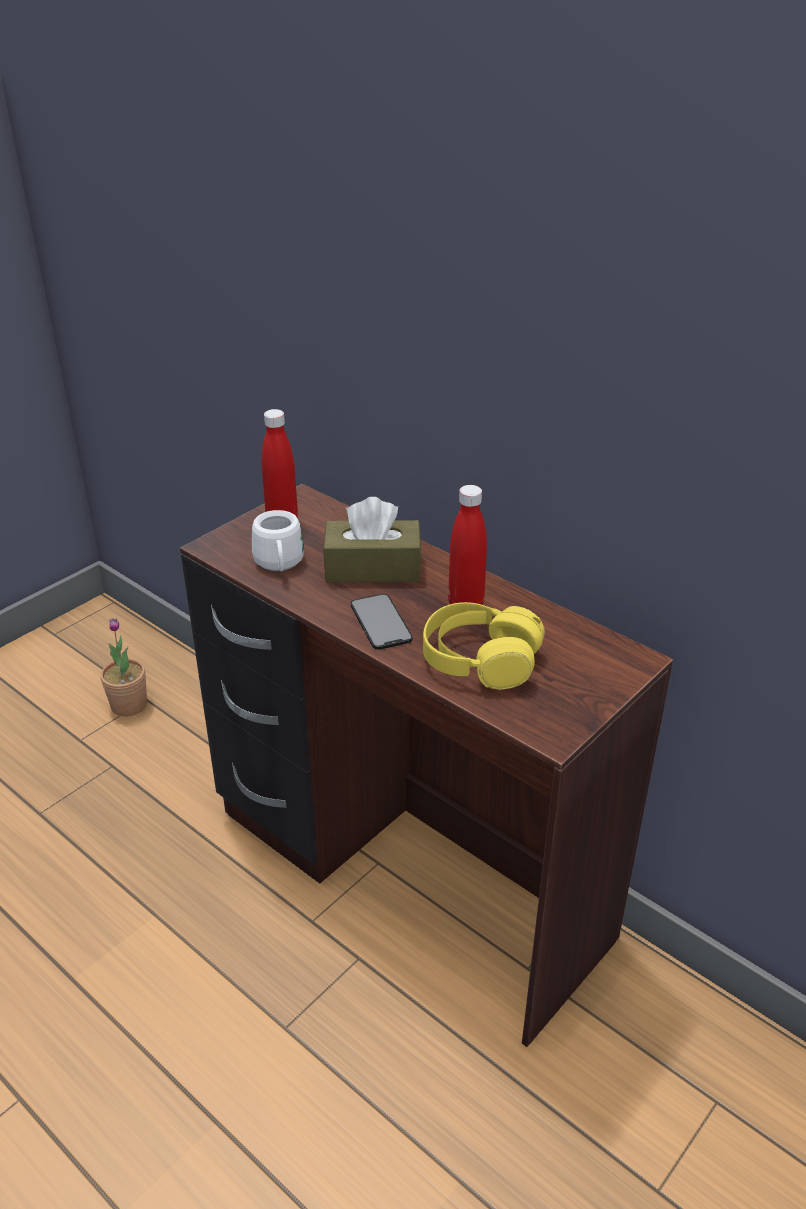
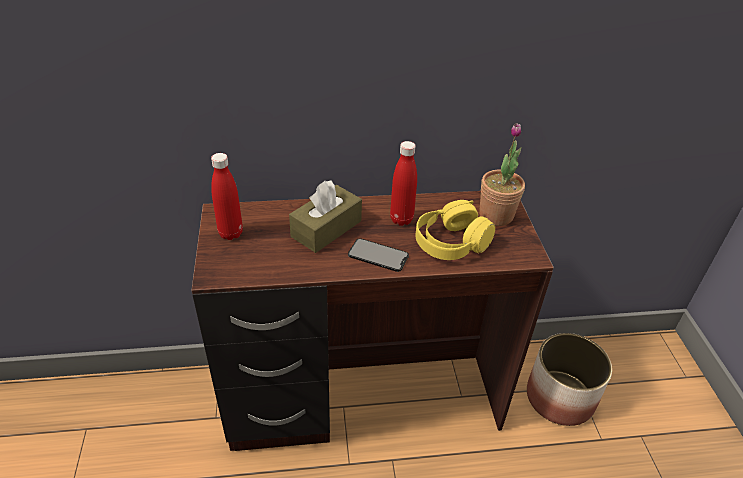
camera: 50 degrees left, 5 degrees up
(129, 705) = (78, 441): potted plant -> potted plant (496, 215)
(279, 565) = (273, 260): white mug -> none
(667, 1089) = (560, 397): none -> planter

